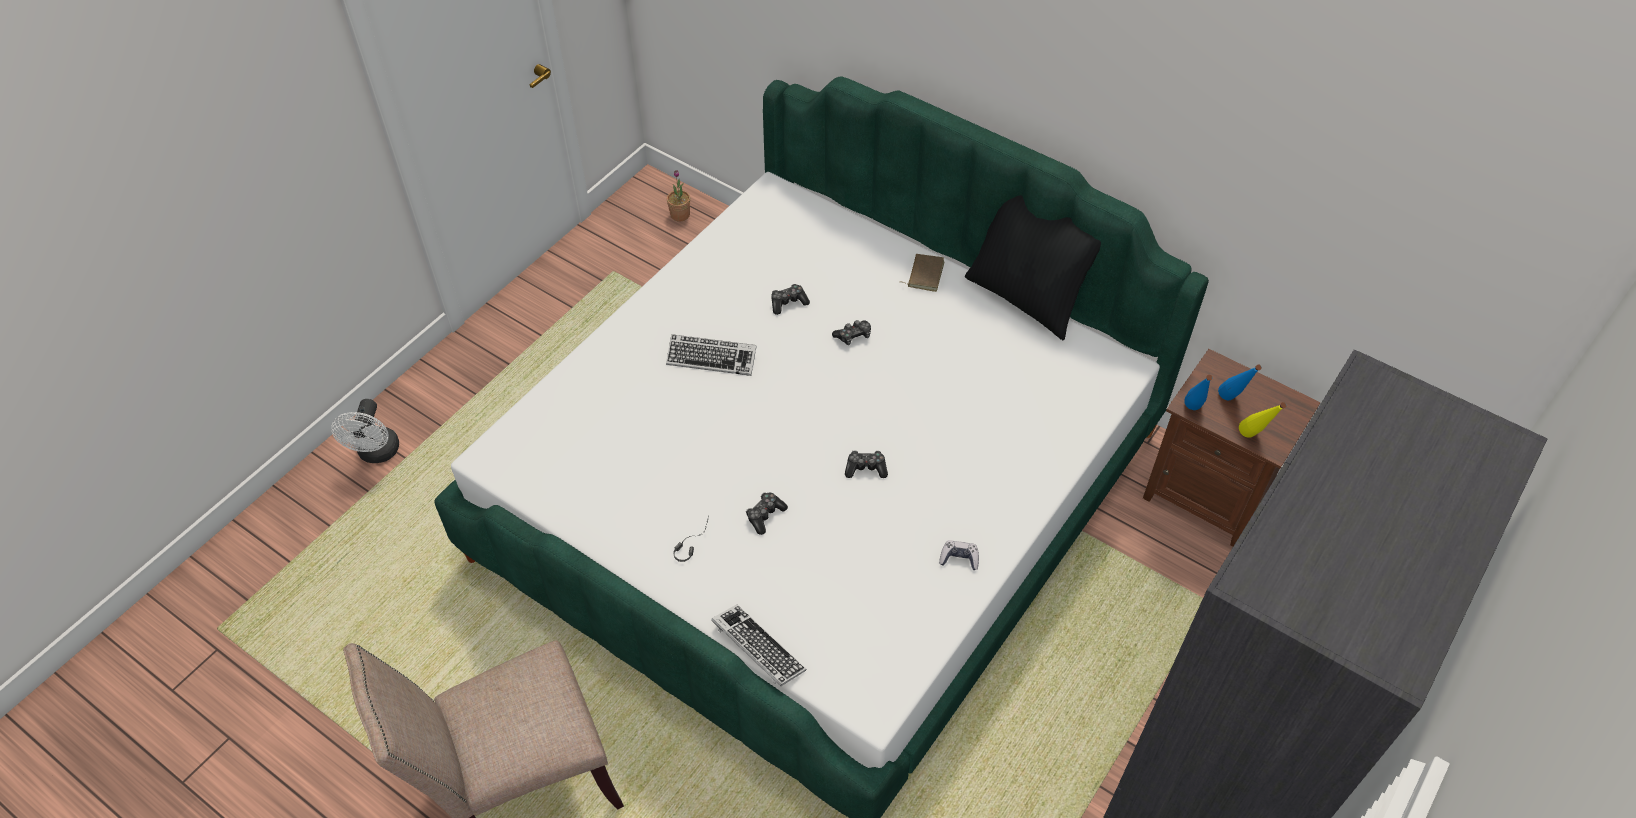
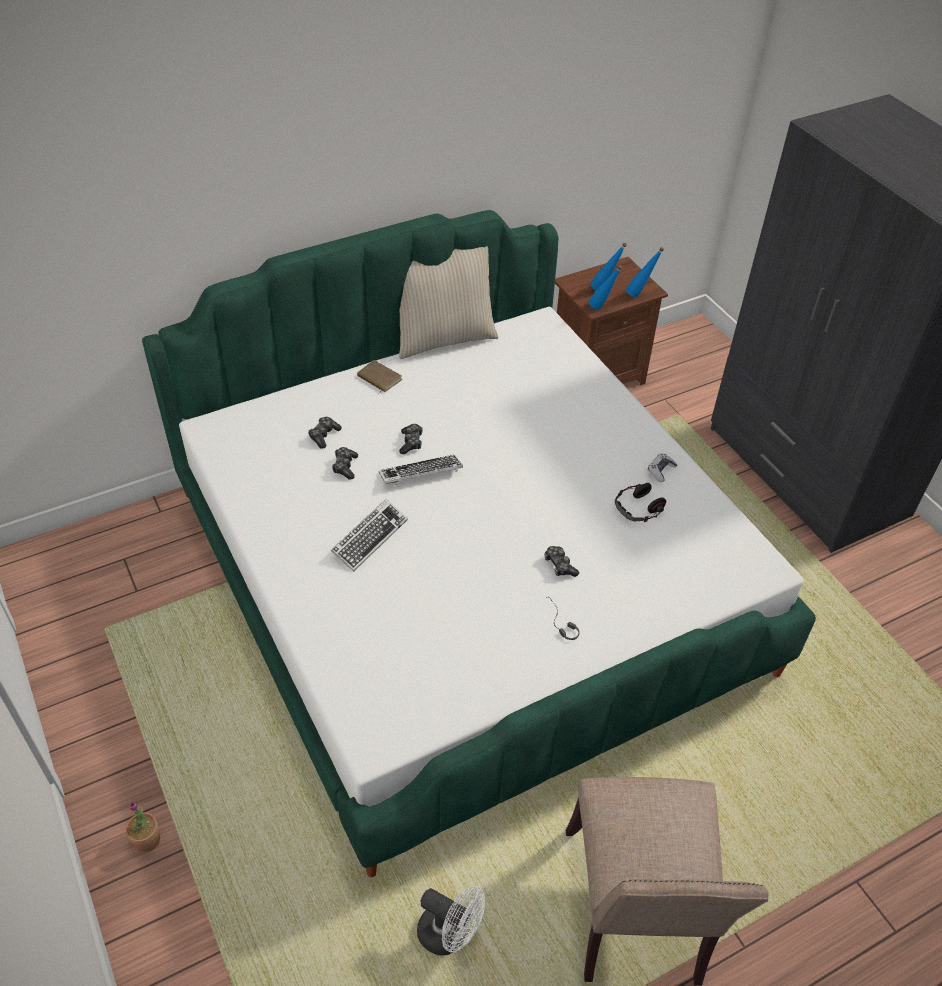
camera: 65 degrees left, 5 degrees down
(377, 454) = (174, 926): white fan -> white fan (449, 935)
(680, 215) = (81, 551): potted plant -> potted plant (147, 840)
(758, 648) = (686, 618): keyboard -> keyboard (421, 474)
(866, 468) = (549, 488): game controller -> game controller (324, 435)
(888, 556) = (638, 508): none -> headphones
(1026, 297) = (443, 338): black pillow -> beige pillow
(1252, 439) = (640, 295): yellow bottle -> blue bottle

